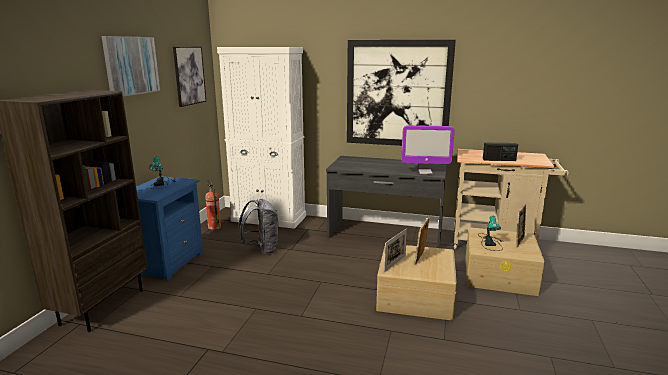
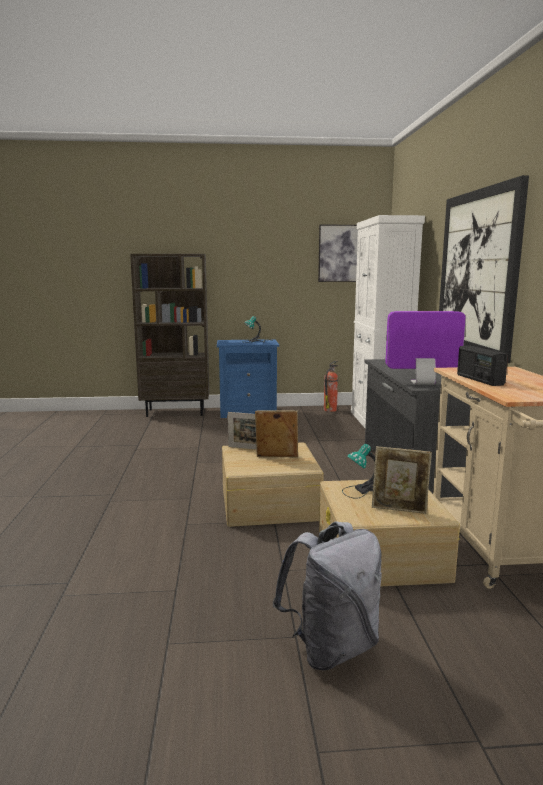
camera: 70 degrees right, 5 degrees down
(131, 65) = (260, 239): picture -> none
(261, 249) = (305, 431): grey backpack -> grey backpack (331, 648)
(425, 172) = (422, 383): monitor -> monitor turned 105 degrees clockwise

